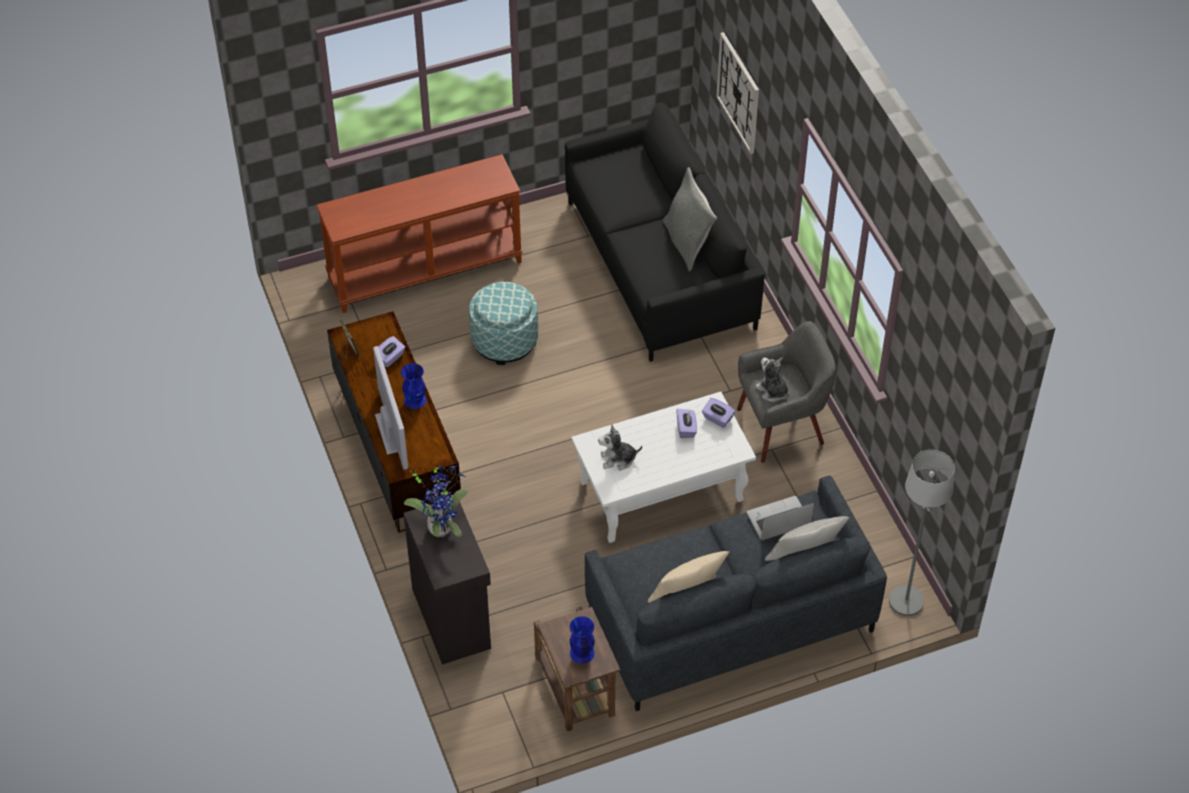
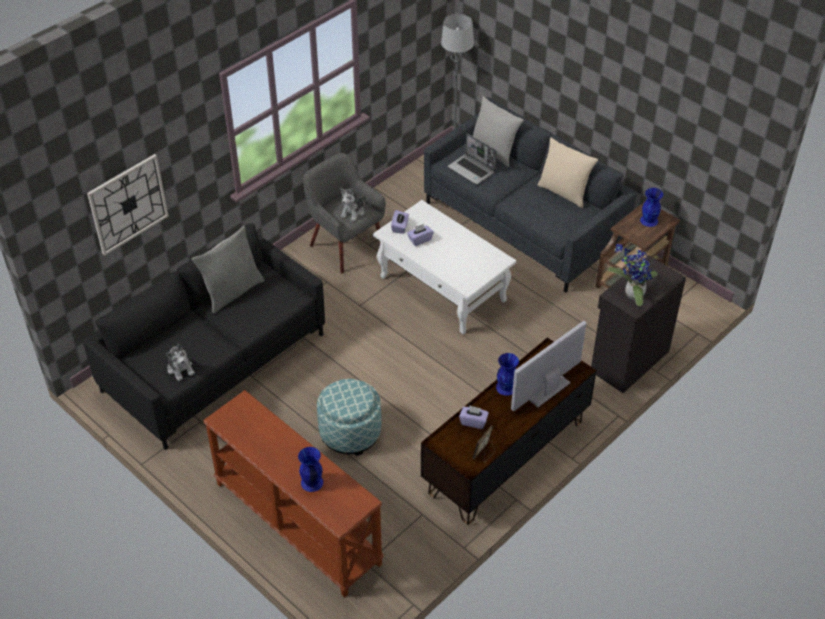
camera: 115 degrees left, 5 degrees down
(384, 203) = (311, 482): none -> blue vase
(618, 459) = (471, 265): plush toy -> plush toy (180, 368)

